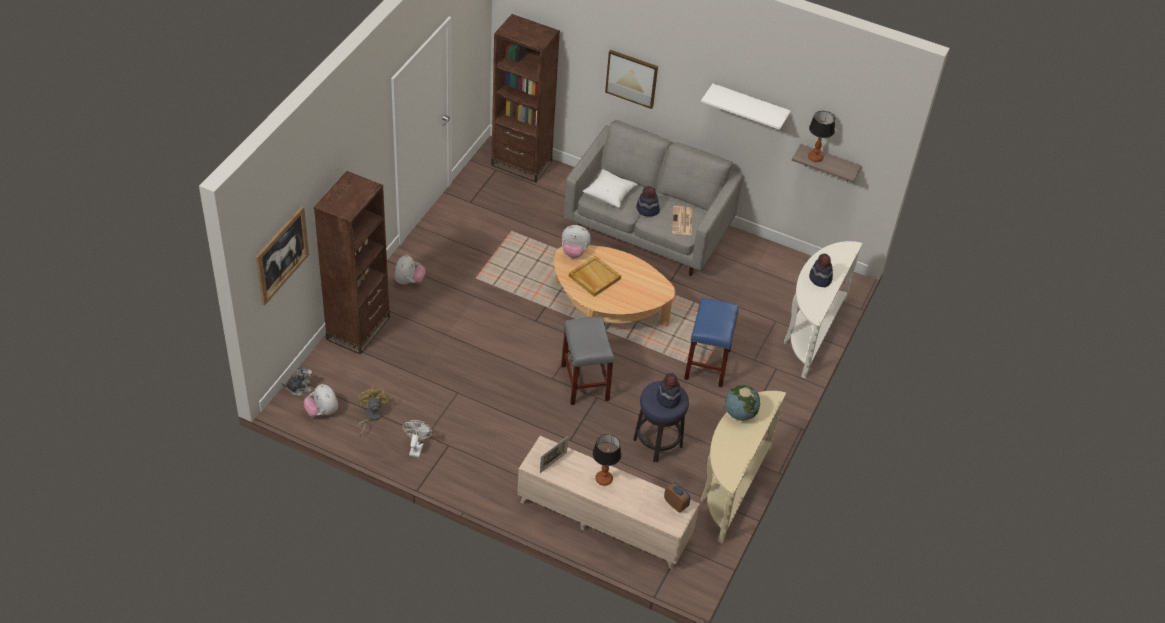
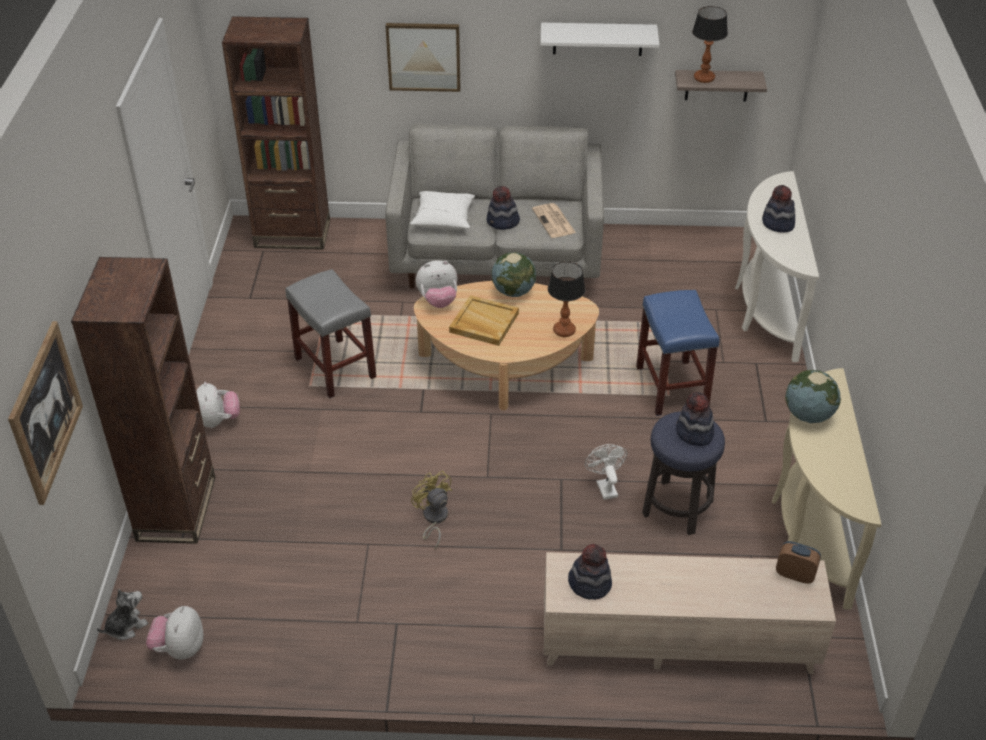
camera: 20 degrees left, 5 degrees down
(322, 412) = (180, 648): plush toy -> plush toy turned 60 degrees clockwise
(371, 416) = (259, 627): yellow fan -> yellow fan (433, 519)
(416, 447) = (351, 645): white fan -> white fan (605, 486)
(553, 462) = (589, 583): picture frame -> hat
(585, 383) = (535, 466): grey stool -> grey stool (336, 368)
(604, 479) = (675, 579): table lamp -> table lamp (564, 331)
(626, 262) = (513, 292): none -> globe

